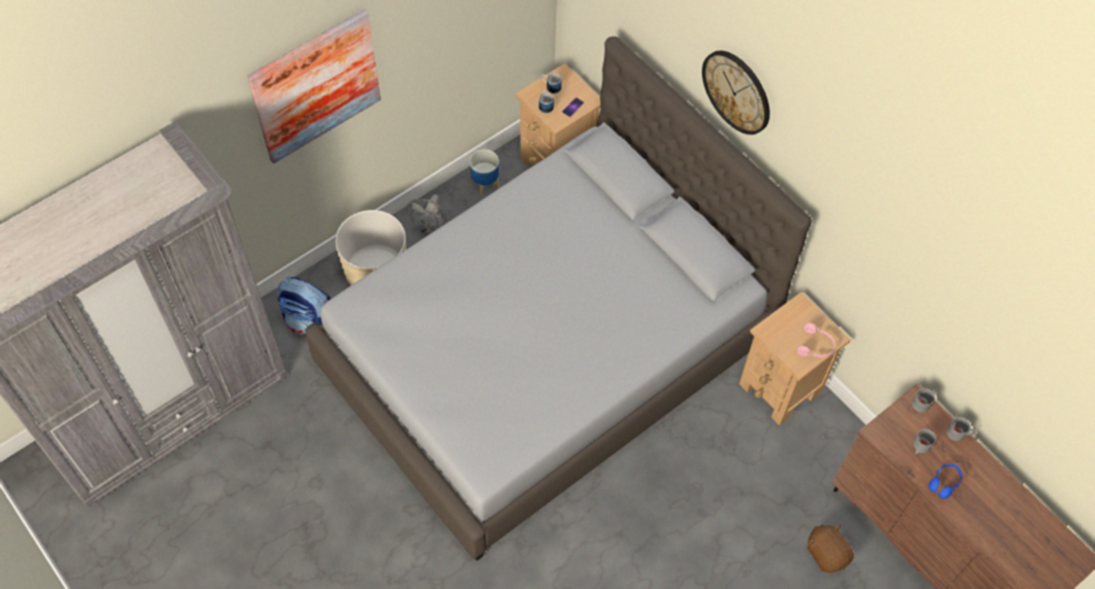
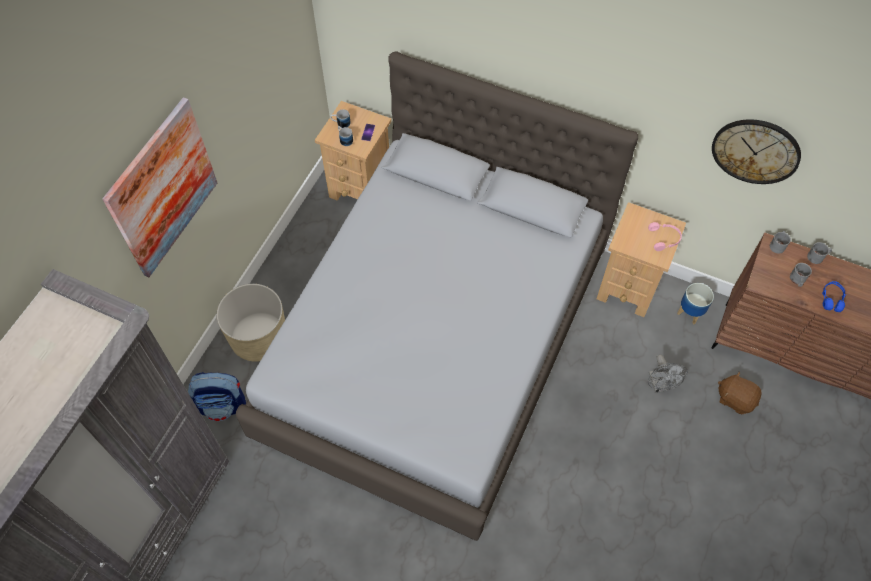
camera: 25 degrees left, 0 degrees up
(430, 228) = (286, 283): grey fan -> grey fan (659, 385)
(485, 183) = (311, 228): planter -> planter (690, 312)
(737, 91) = (535, 50): wall clock -> wall clock (756, 151)

